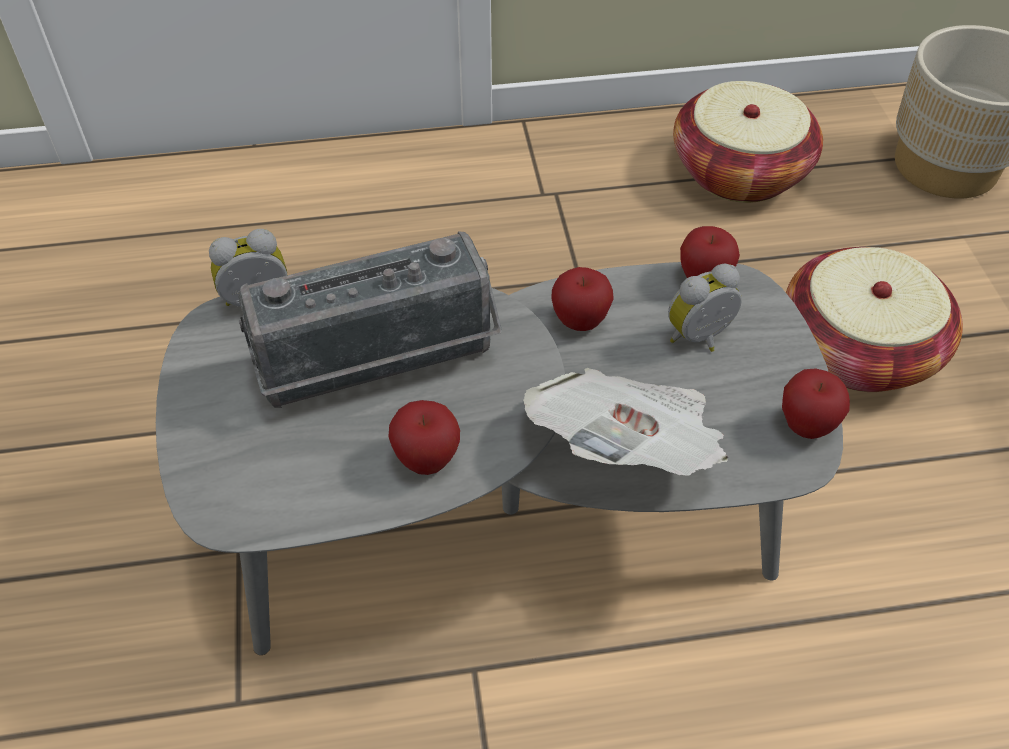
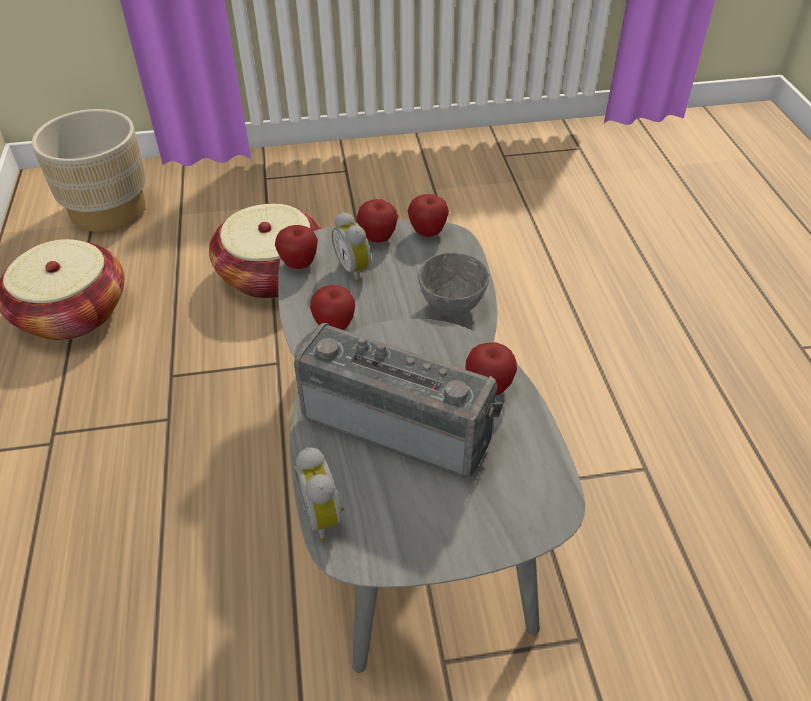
camera: 90 degrees left, 5 degrees down
(378, 367) = (400, 422): radio -> radio turned 45 degrees counterclockwise
(629, 449) = (450, 306): newspaper -> grey bowl
(778, 363) = (378, 238): none -> apple

